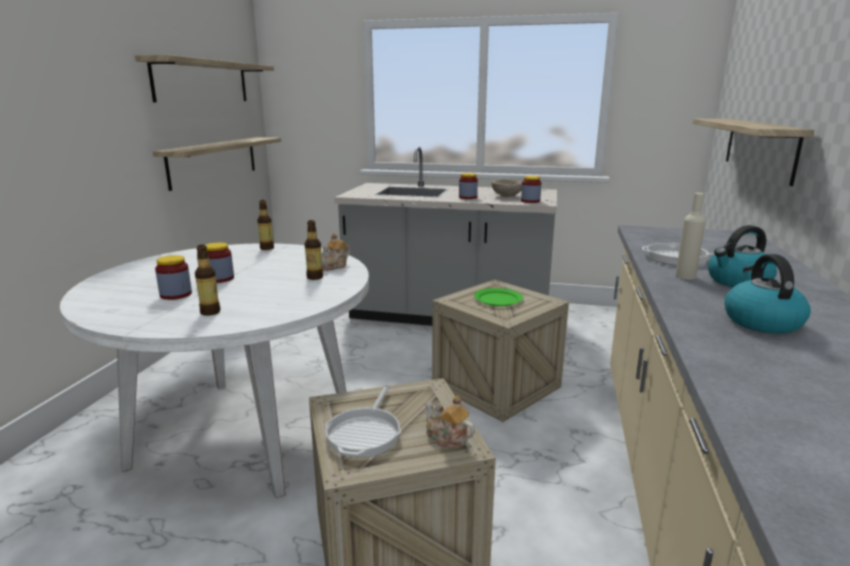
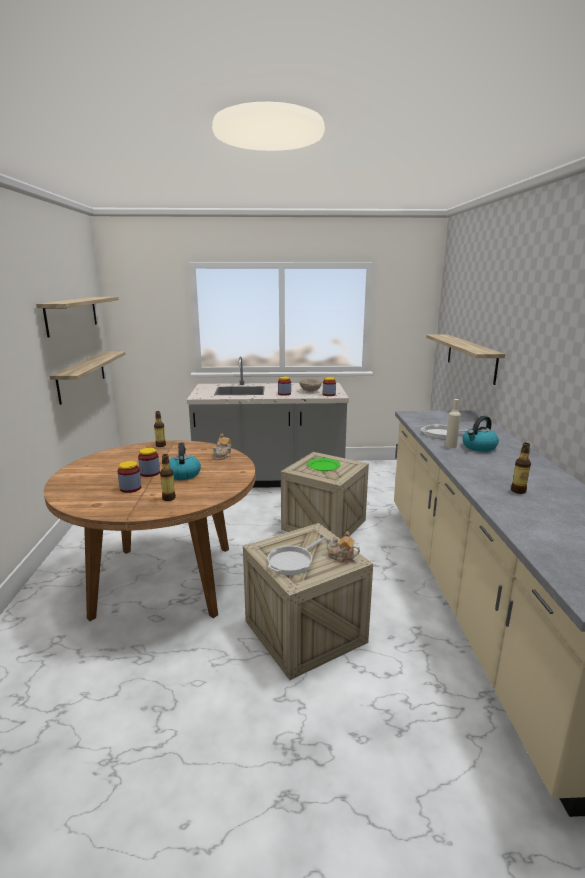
camera: 15 degrees left, 0 degrees up
(245, 431) = (165, 580): white dining table -> brown dining table
(315, 277) = (217, 465): bottle -> bottle (518, 491)
(365, 433) = (292, 561): frying pan -> frying pan turned 45 degrees clockwise
(761, 321) = (498, 471): kettle -> kettle (183, 474)

